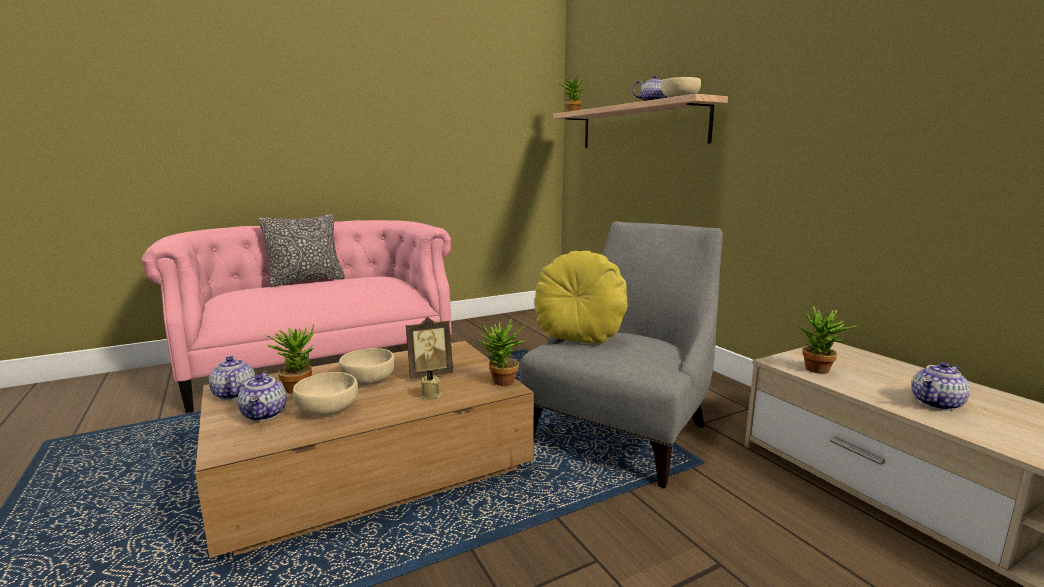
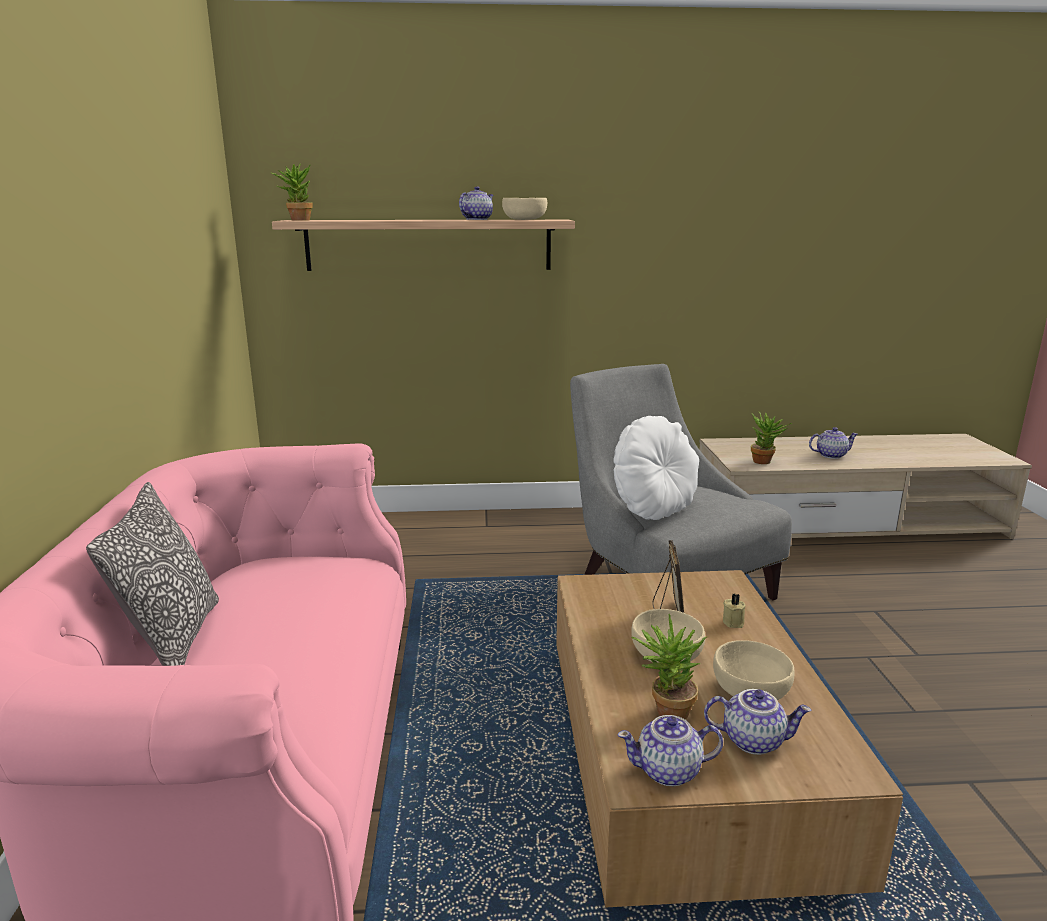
camera: 65 degrees left, 5 degrees up
(501, 383) = (714, 580): potted plant -> none
(579, 338) = (653, 512): yellow pillow -> white pillow
(937, 403) = (830, 455): teapot -> teapot turned 90 degrees counterclockwise

